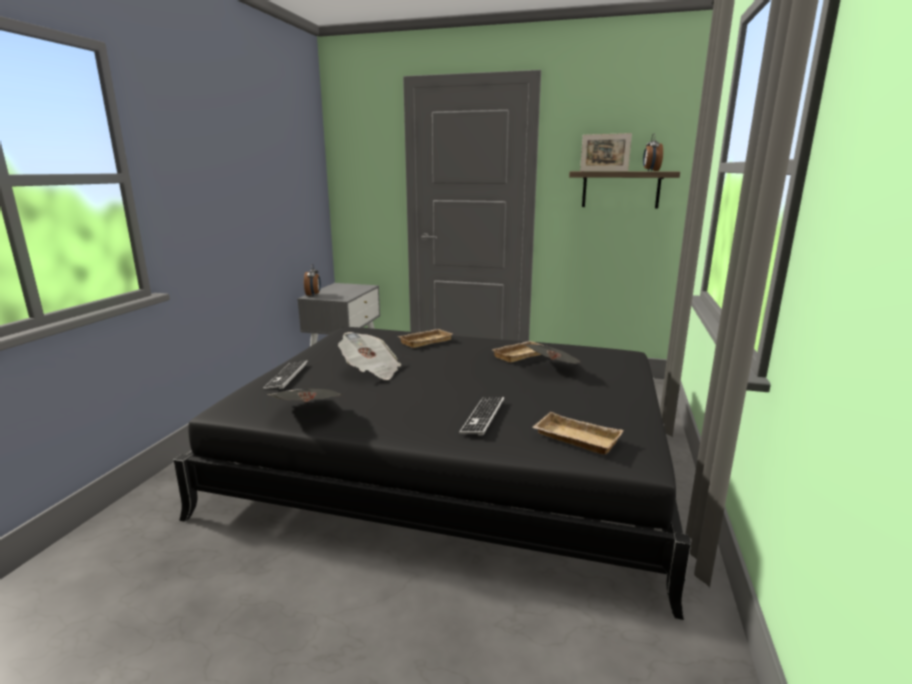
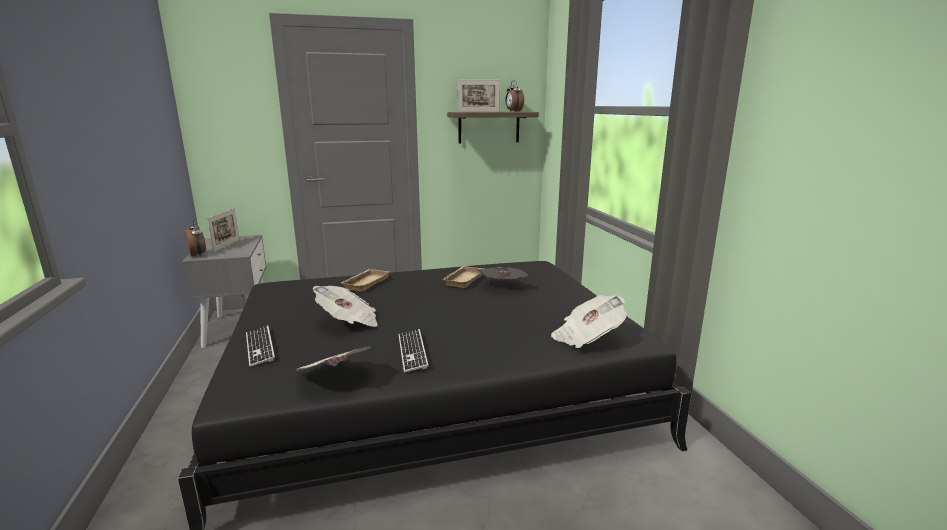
camera: 30 degrees left, 0 degrees up
(342, 290) = (226, 245): none -> picture frame
(483, 416) = (499, 338): keyboard -> keyboard (412, 351)
(574, 439) = (586, 337): beige tray -> newspaper

